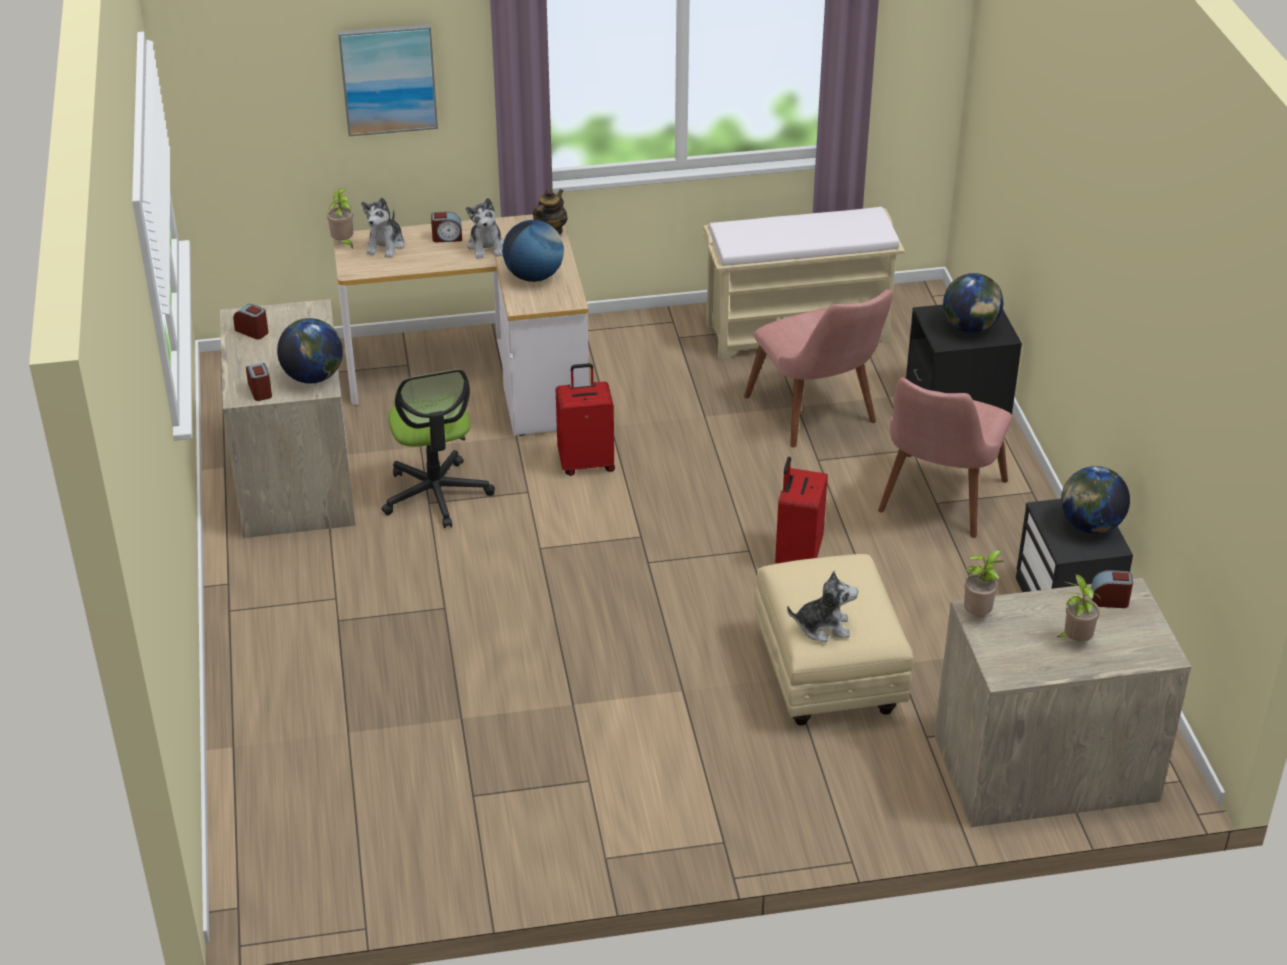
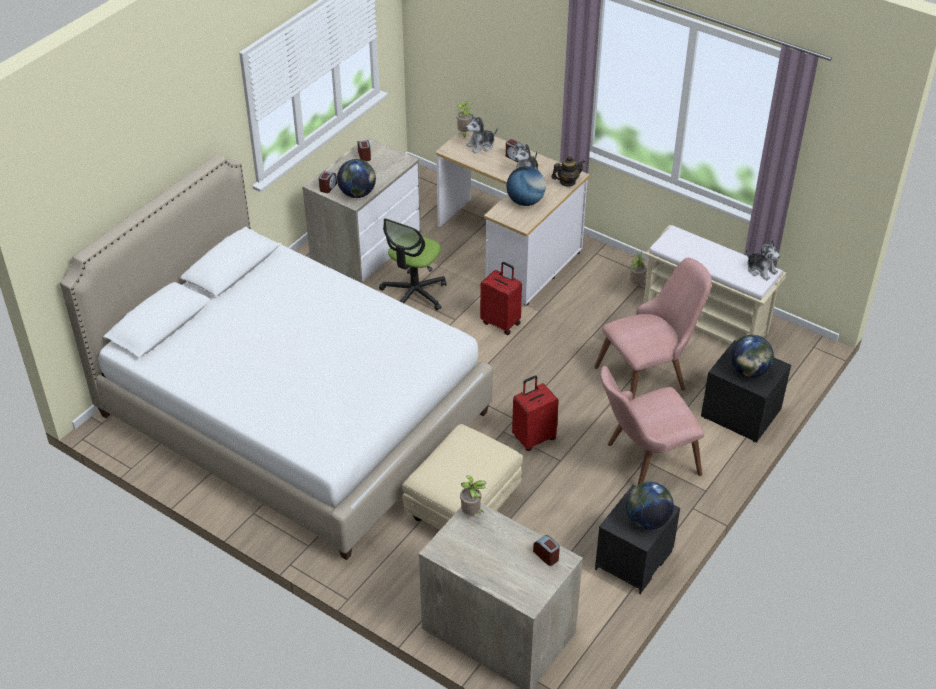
camera: 45 degrees right, 5 degrees up
(388, 79) = (516, 50): picture -> none
(487, 718) = (293, 414): none -> white bed
(819, 417) = (649, 374): pink chair -> pink chair turned 135 degrees counterclockwise
(823, 627) = (436, 472): plush toy -> plush toy (761, 270)
(1075, 640) = (497, 561): potted plant -> potted plant (636, 283)

